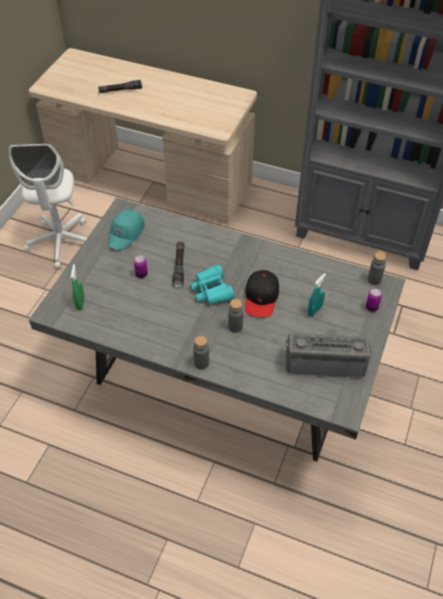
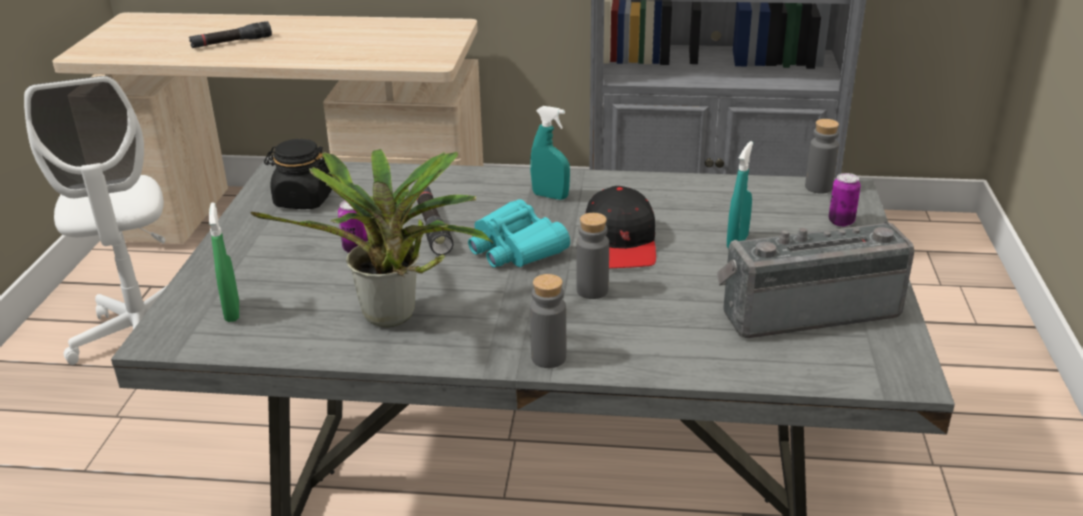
camera: 15 degrees left, 20 degrees down
(126, 234) = (303, 200): turquoise cap -> black jar
(145, 324) = (394, 319): none -> potted plant
(241, 257) = (550, 196): none -> turquoise spray bottle

